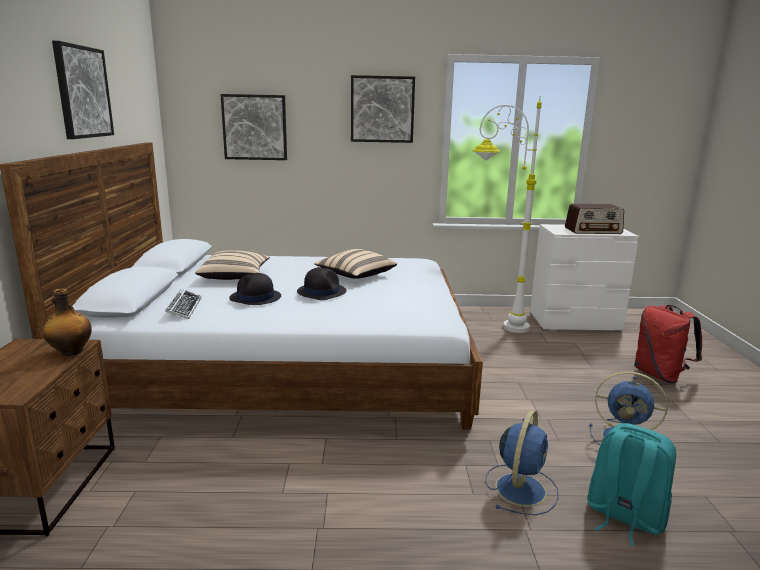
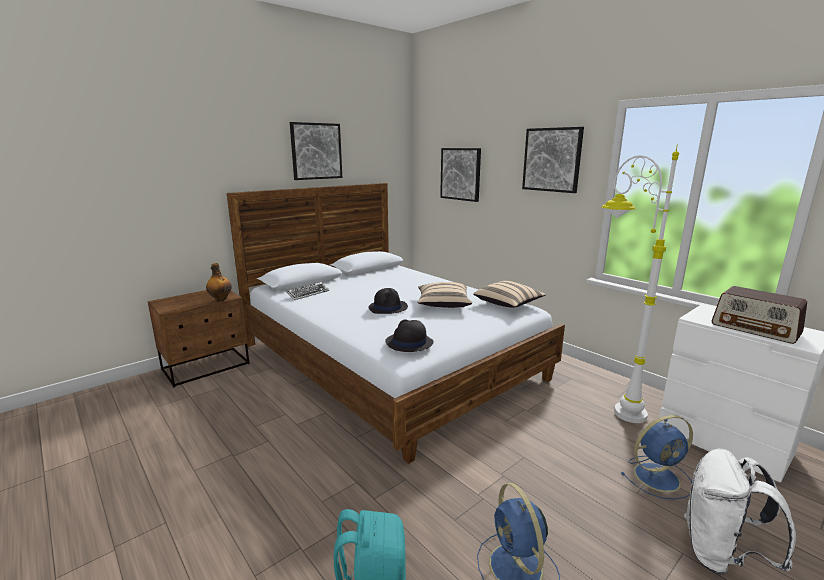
camera: 50 degrees right, 0 degrees up
(235, 277) = (375, 283): beige pillow -> beige pillow (508, 304)
(255, 298) = (348, 299): black hat -> black hat (409, 343)
(521, 488) = (354, 524): blue fan -> blue fan (658, 477)
(660, 375) = (721, 554): red backpack -> white backpack

